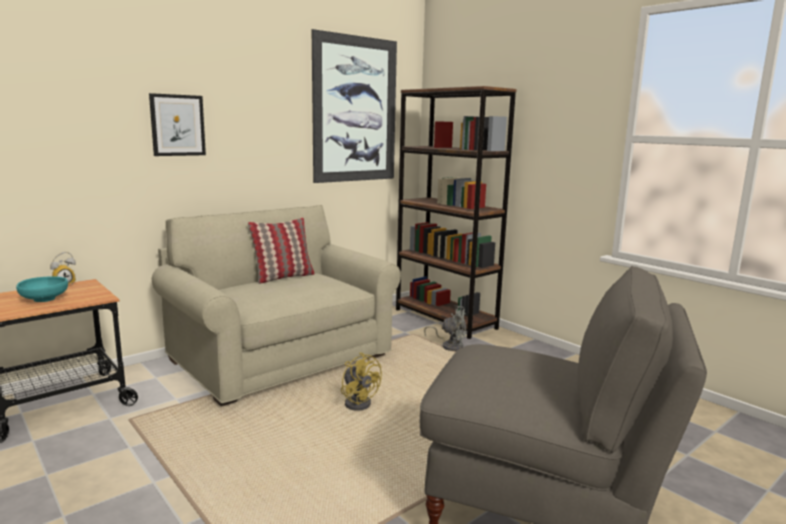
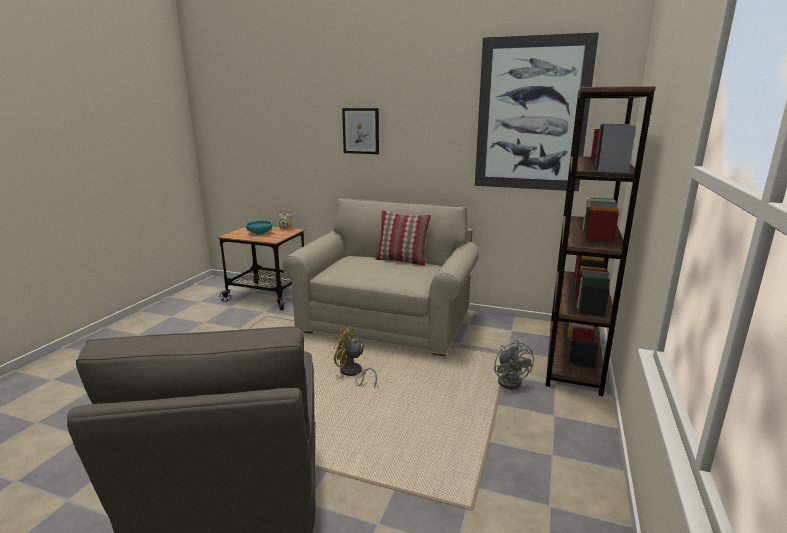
camera: 60 degrees right, 5 degrees up
(359, 402) = (352, 373): yellow fan -> yellow fan turned 90 degrees clockwise

